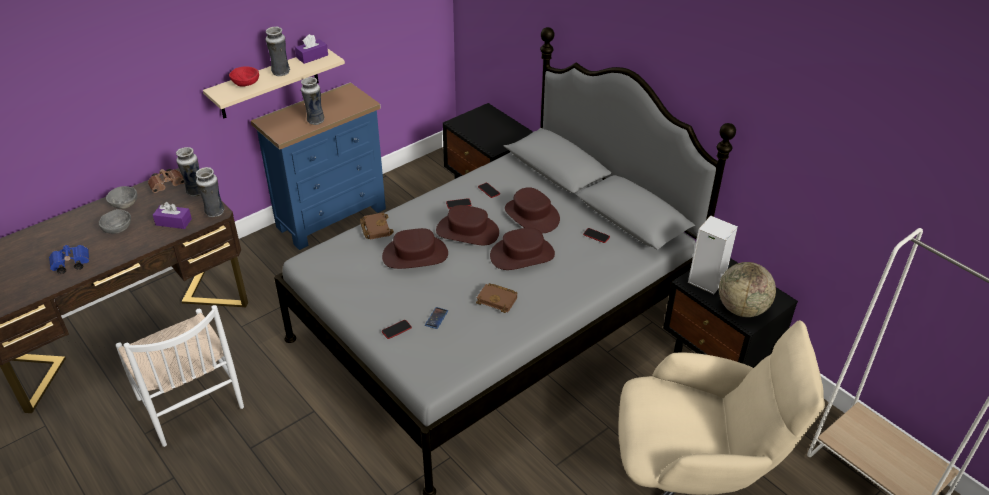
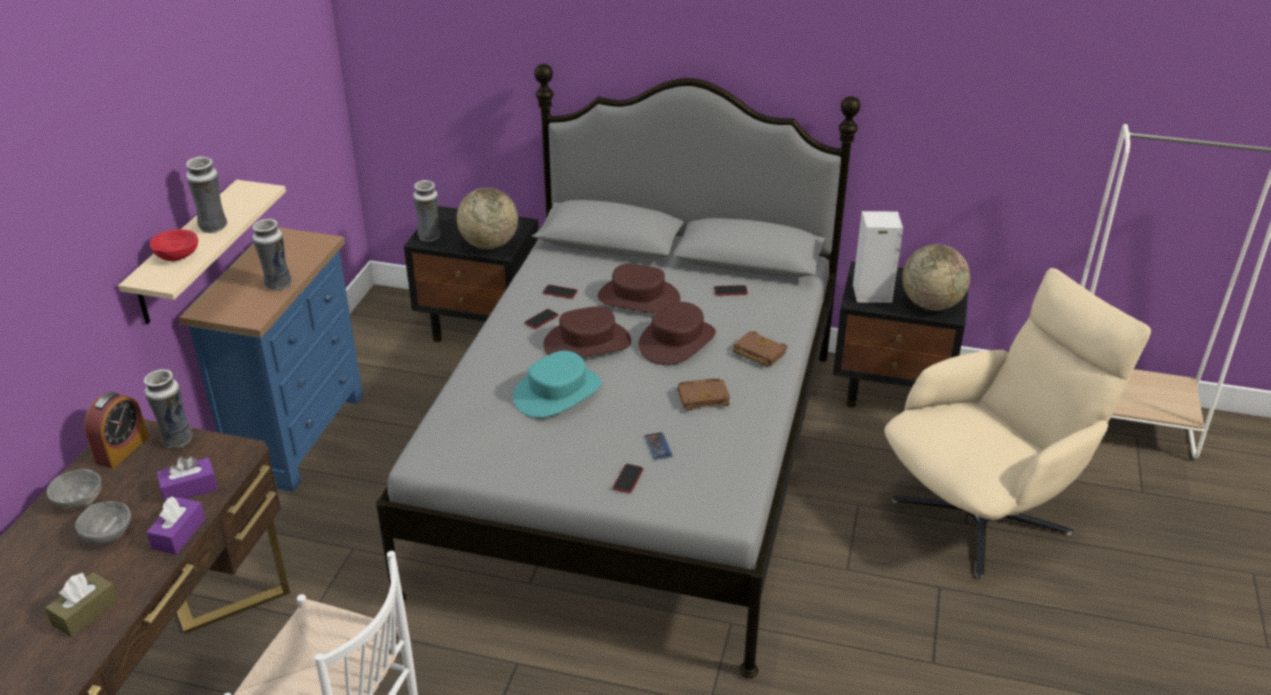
camera: 35 degrees left, 5 degrees down
(70, 265) = (85, 612): blue binoculars -> brown tissue box
(168, 185) = (122, 449): brown binoculars -> alarm clock
(215, 212) = (239, 452): vase -> vase (430, 237)
(312, 56) = (234, 195): purple tissue box -> purple tissue box (179, 534)
(375, 228) = (471, 385): brown book -> brown book (757, 353)
(415, 255) = (557, 392): brown hat -> turquoise hat
(491, 141) = (489, 244): none -> globe

